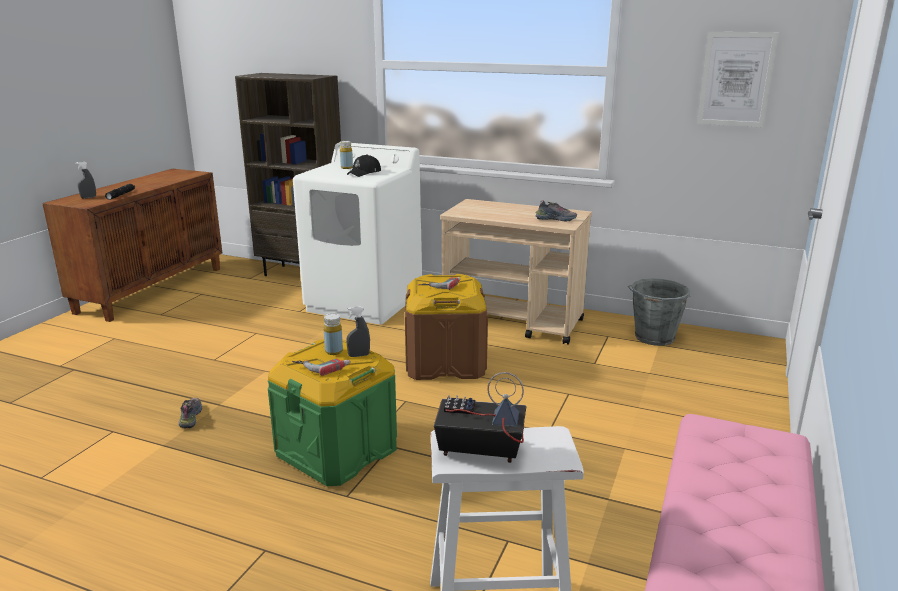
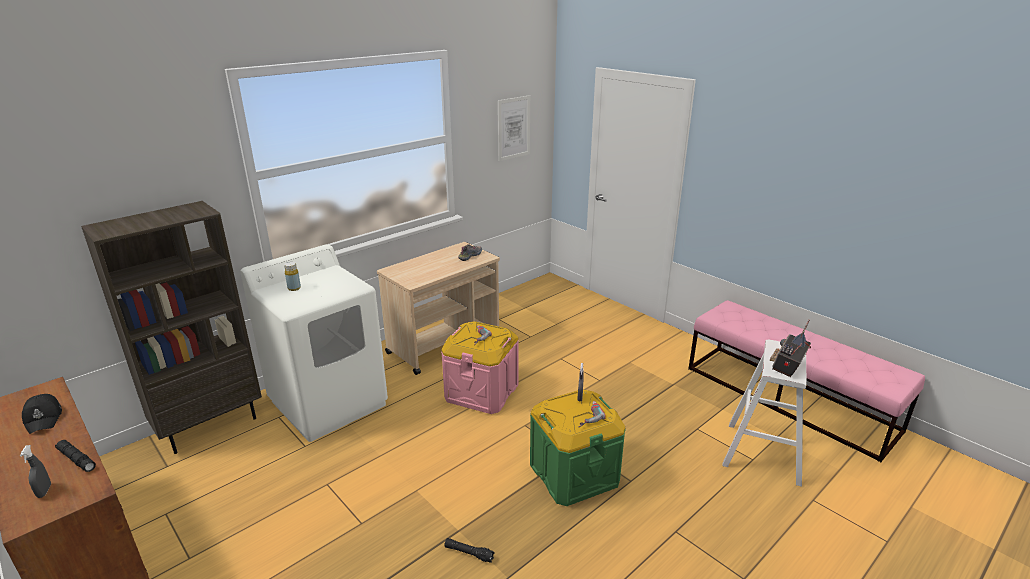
camera: 65 degrees left, 5 degrees up
(190, 417) = (469, 553): shoe -> black flashlight
(334, 351) = (566, 407): yellow bottle -> none
(364, 173) = (329, 284): black cap -> black cap (44, 418)
(445, 362) = (482, 392): brown storage box -> pink storage box
(654, 338) = (515, 306): grey bucket -> none

